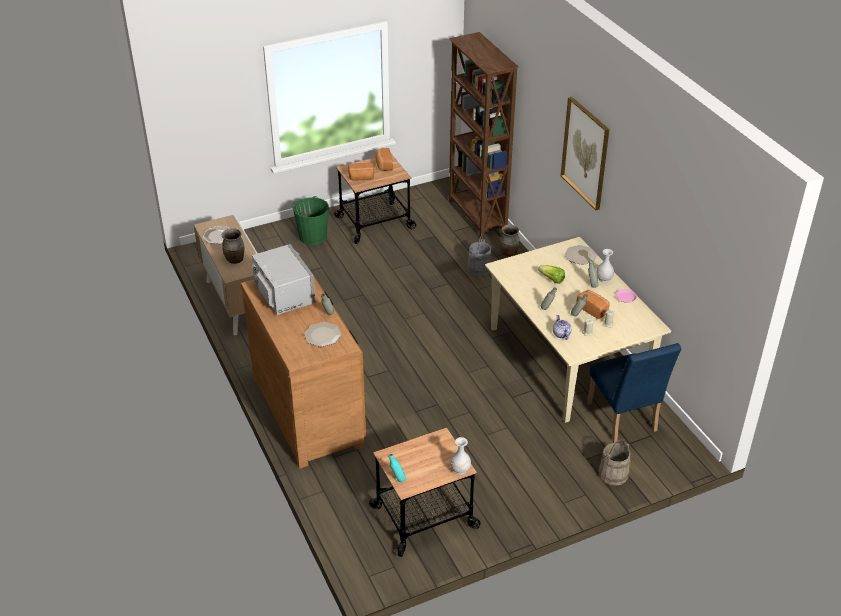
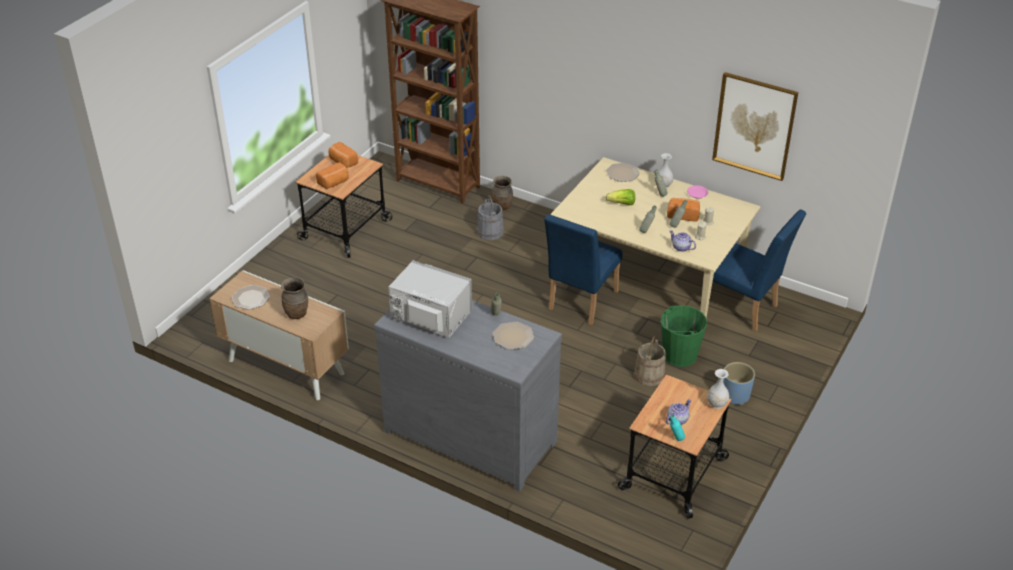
camera: 35 degrees left, 0 degrees up
(309, 410) = (471, 434): brown dresser -> grey dresser
(312, 237) = (296, 269): green bucket -> green bucket (679, 354)
(415, 465) = (677, 419): none -> teapot
(491, 353) = (580, 303): none -> blue chair
(540, 484) = (735, 395): none -> blue planter
(585, 153) = (604, 68): picture -> picture (754, 126)
(613, 474) = (781, 357): beige bucket -> beige bucket (649, 375)

